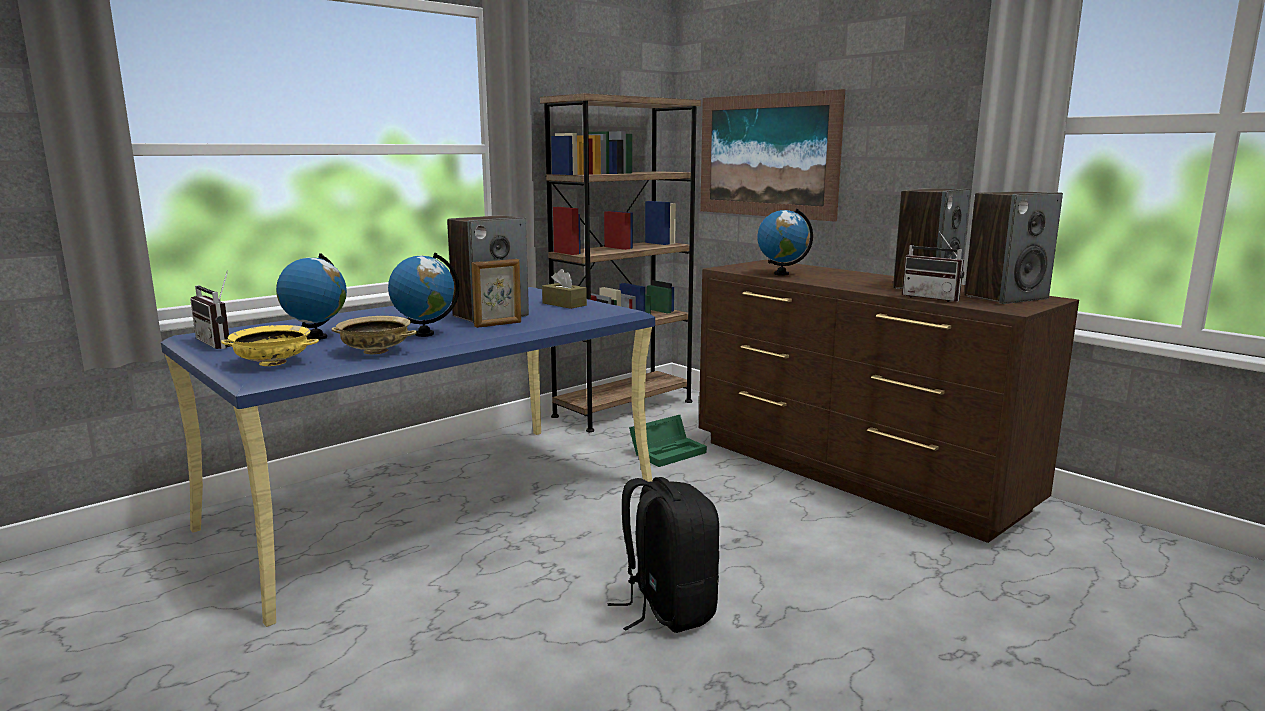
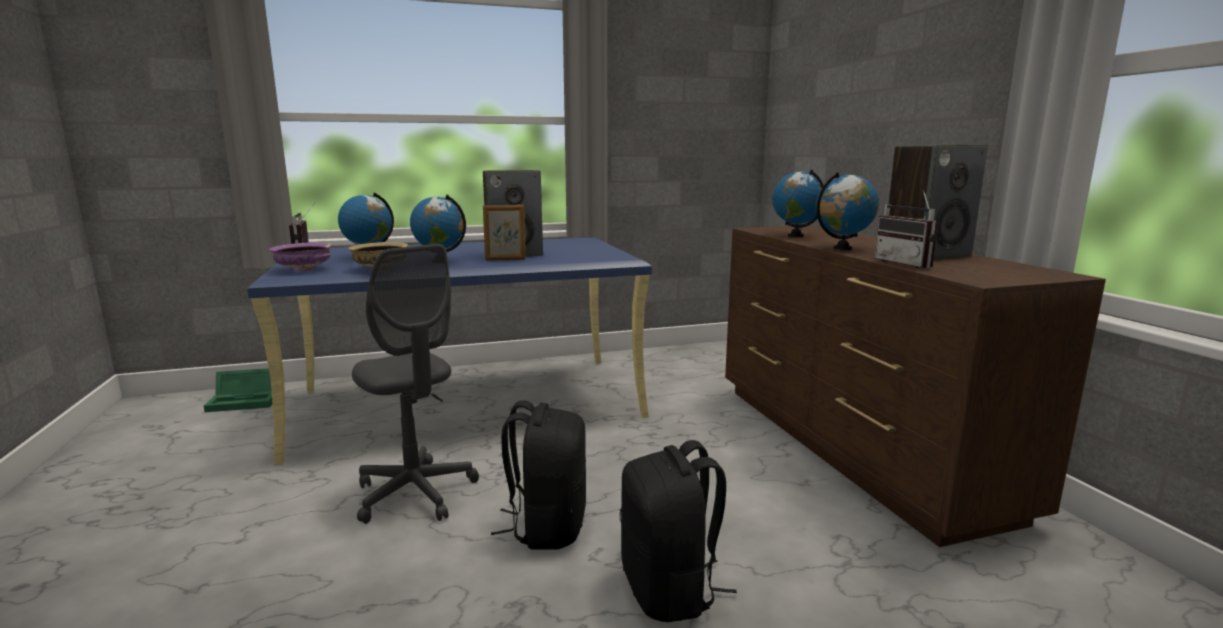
camera: 25 degrees right, 0 degrees up
(273, 363) = (304, 269): yellow bowl -> purple bowl
(491, 613) = (415, 493): none -> grey office chair
(564, 304) = (589, 250): brown tissue box -> none
(623, 409) = (687, 353): brown bookcase -> none
(669, 452) = (689, 394): green storage box -> green storage box (247, 400)
(767, 156) = (831, 124): picture -> none
(830, 632) = (670, 590): none -> black backpack
(851, 286) = (842, 248): none -> globe
(1005, 297) = (1003, 269): speaker -> none

